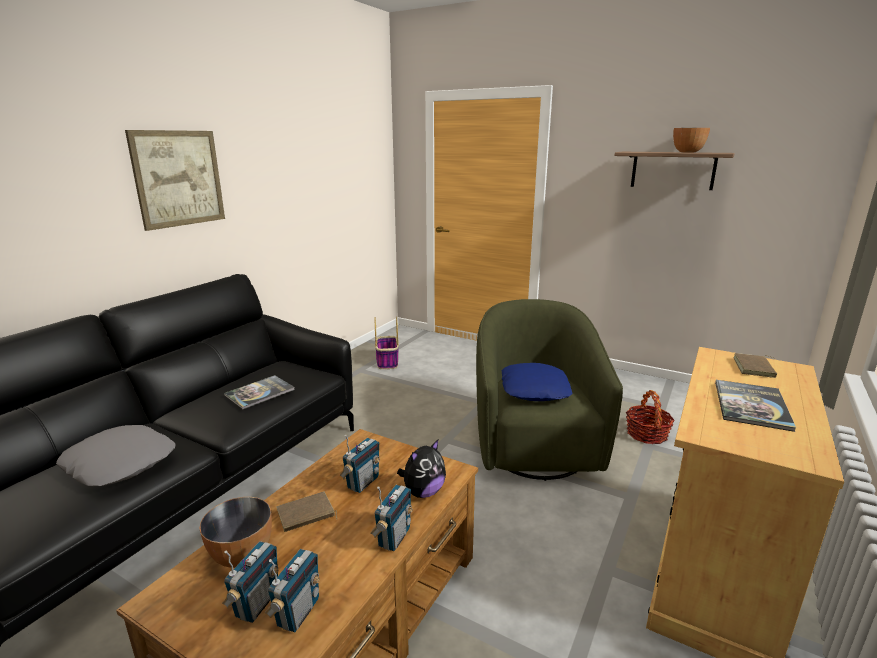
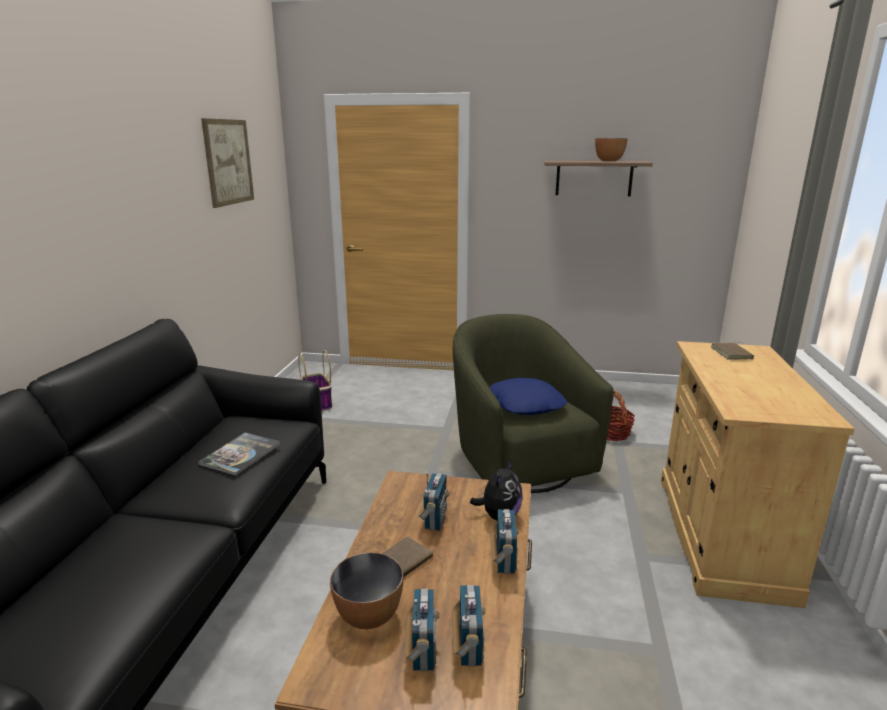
camera: 20 degrees left, 0 degrees up
(121, 463) = (130, 563): grey pillow -> none
(178, 178) = (91, 206): picture -> picture (228, 162)
(751, 405) = (754, 384): book -> none

